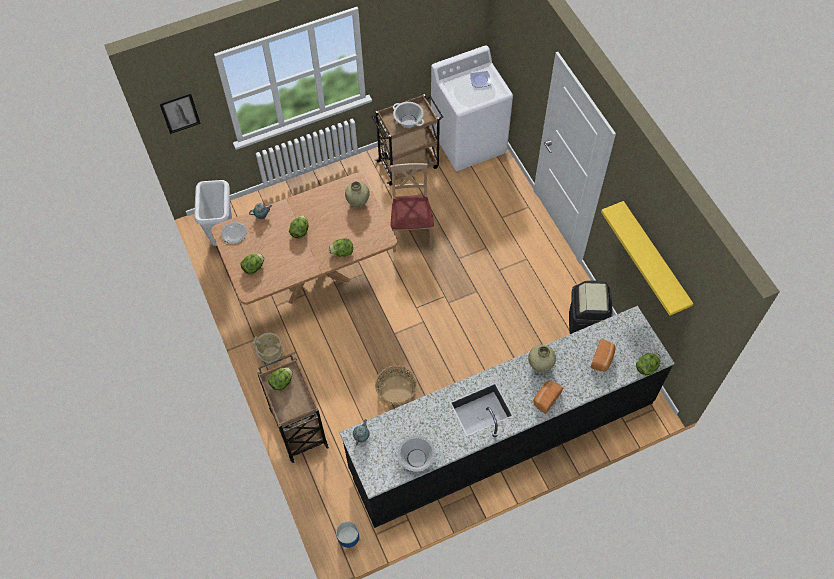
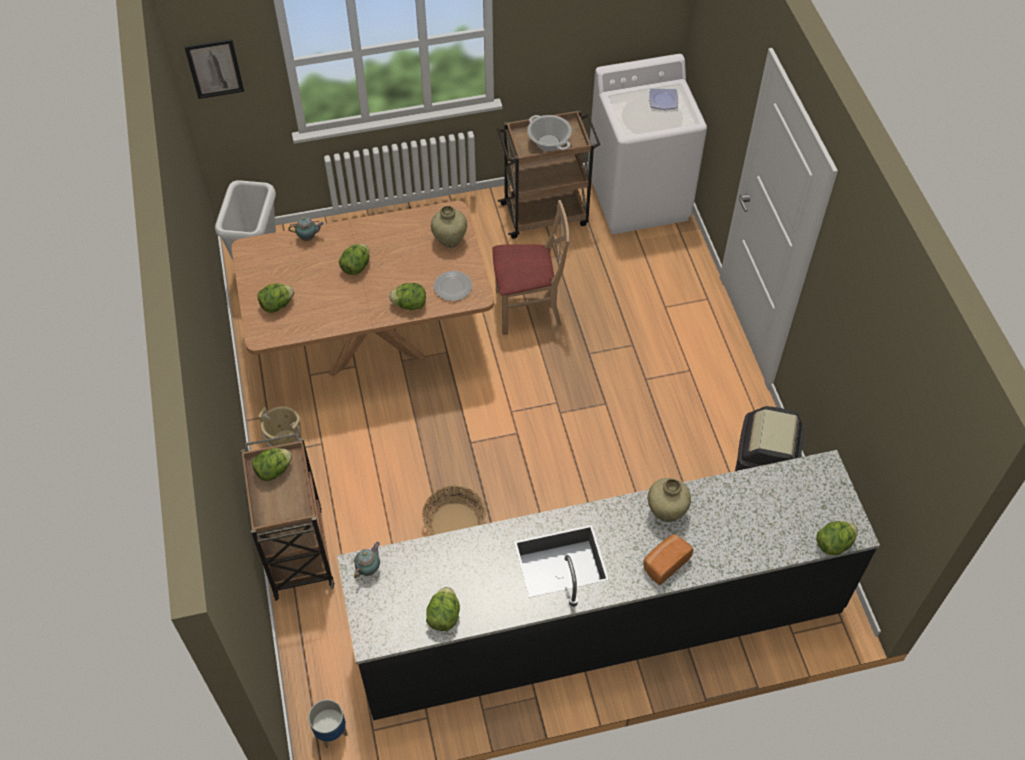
camera: 10 degrees right, 5 degrees down
(234, 233) = (262, 254): plate -> plate (453, 287)
(411, 234) = (528, 309): beige chair -> beige chair turned 75 degrees clockwise
(416, 458) = (443, 616): cooking pot -> lettuce
(602, 359) = (766, 519): bread -> none
(654, 257) = (871, 373): yellow shelf -> none

